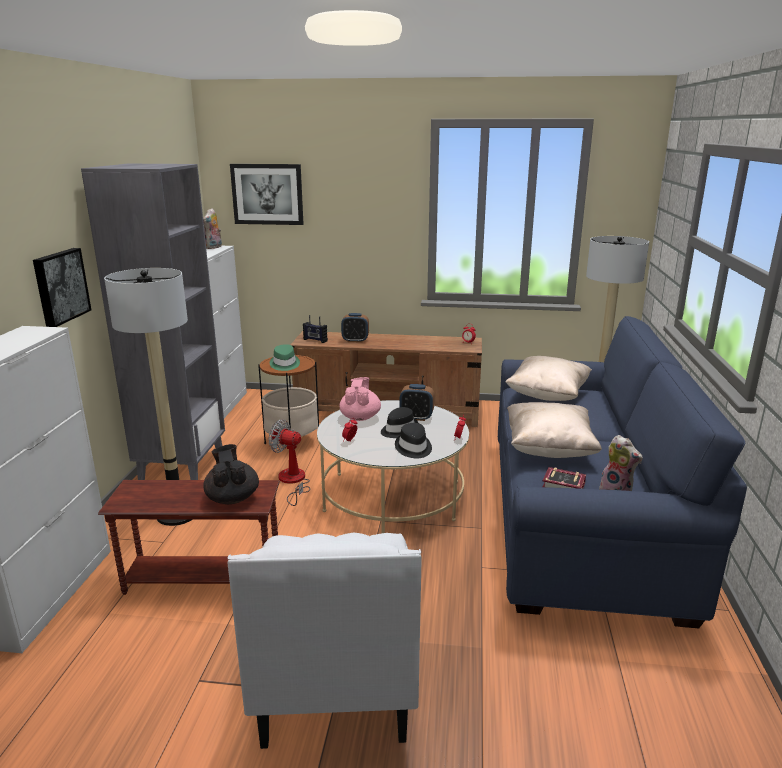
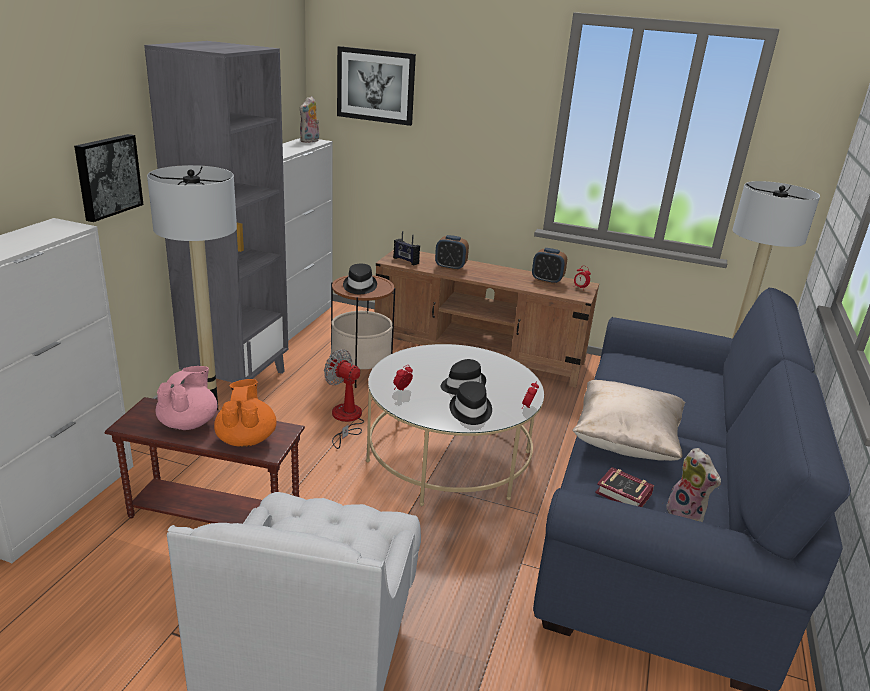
camera: 10 degrees right, 5 degrees up
(232, 498) = (246, 439): black teapot -> orange teapot
(284, 364) = (359, 286): green hat -> black hat
(360, 417) = (425, 362): pink teapot -> pink teapot (189, 423)
(416, 417) = (489, 372): alarm clock -> alarm clock (547, 280)
(547, 395) = (651, 370): beige pillow -> none

